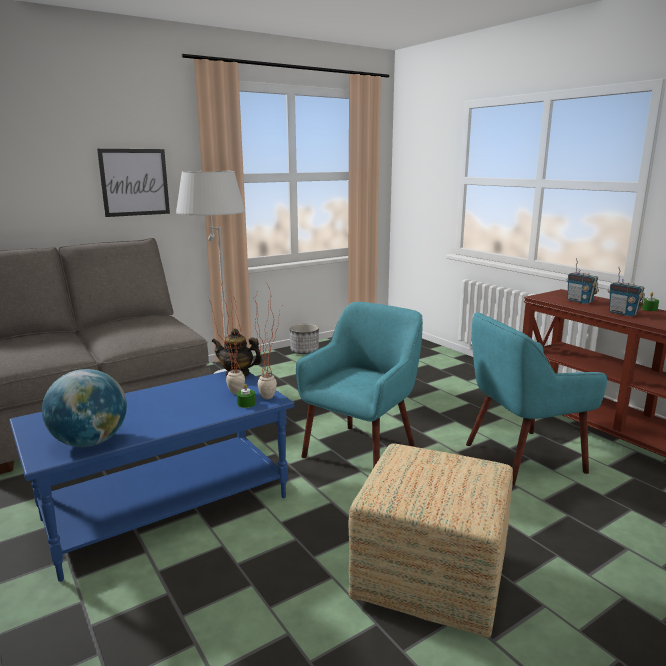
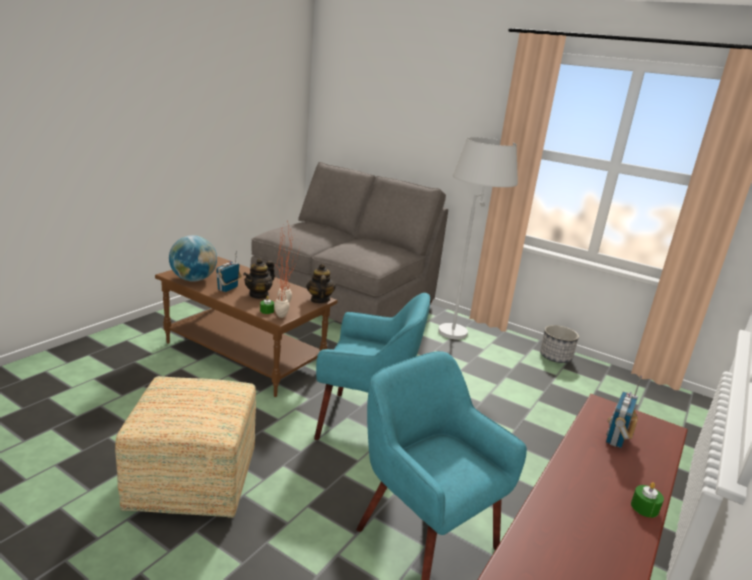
camera: 65 degrees right, 5 degrees up
(134, 182) = (451, 139): picture -> none
(167, 507) = (245, 355): blue coffee table -> brown coffee table
(193, 403) = (259, 295): none -> teapot
(623, 313) = (581, 473): radio -> radio (228, 289)

